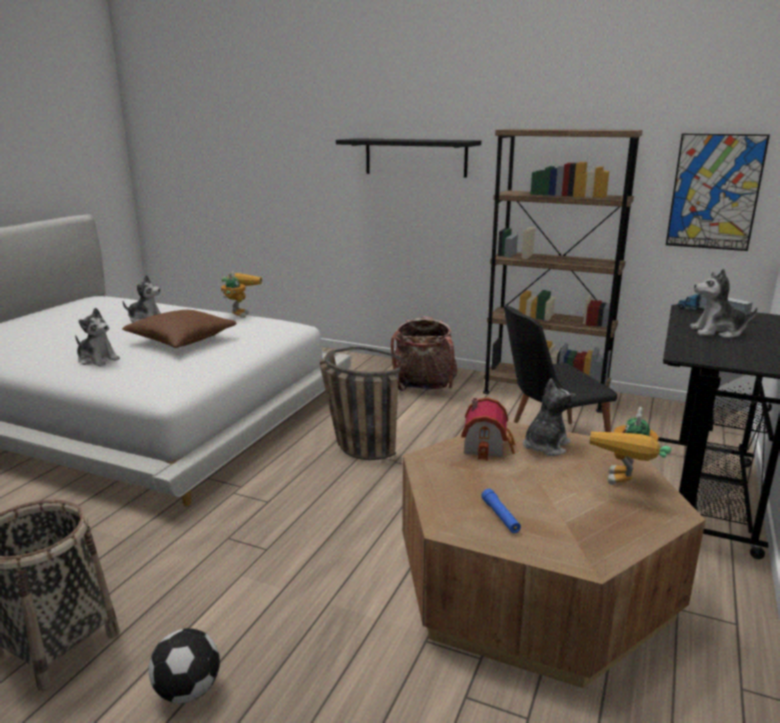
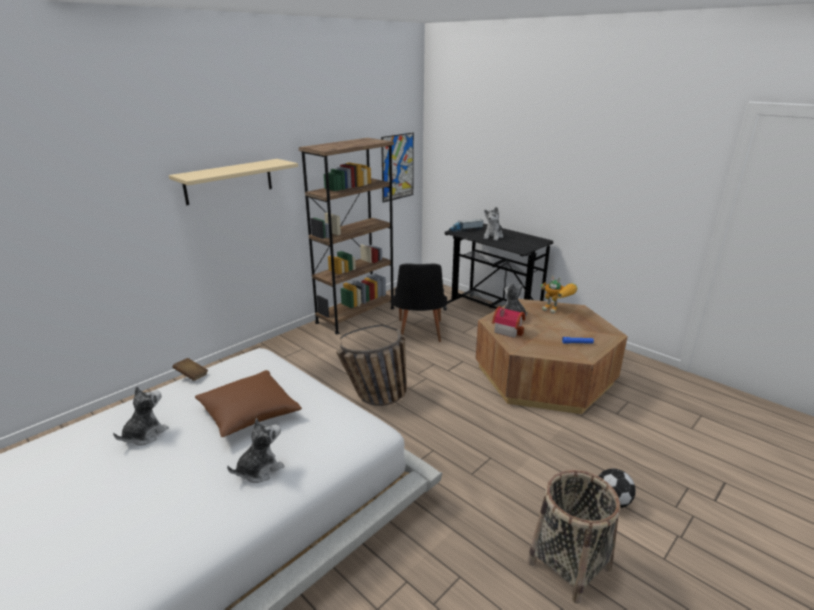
camera: 70 degrees left, 5 degrees up
(239, 313) = (191, 375): toy robot -> brown book
(415, 157) = (229, 181): black shelf -> beige shelf
(424, 386) = (305, 352): backpack -> none

